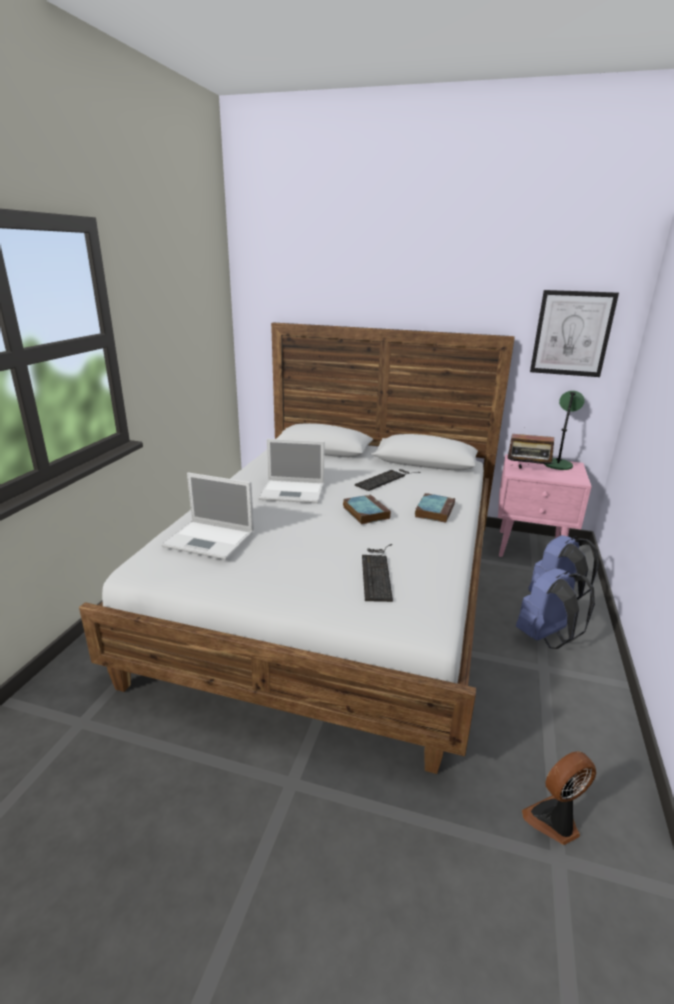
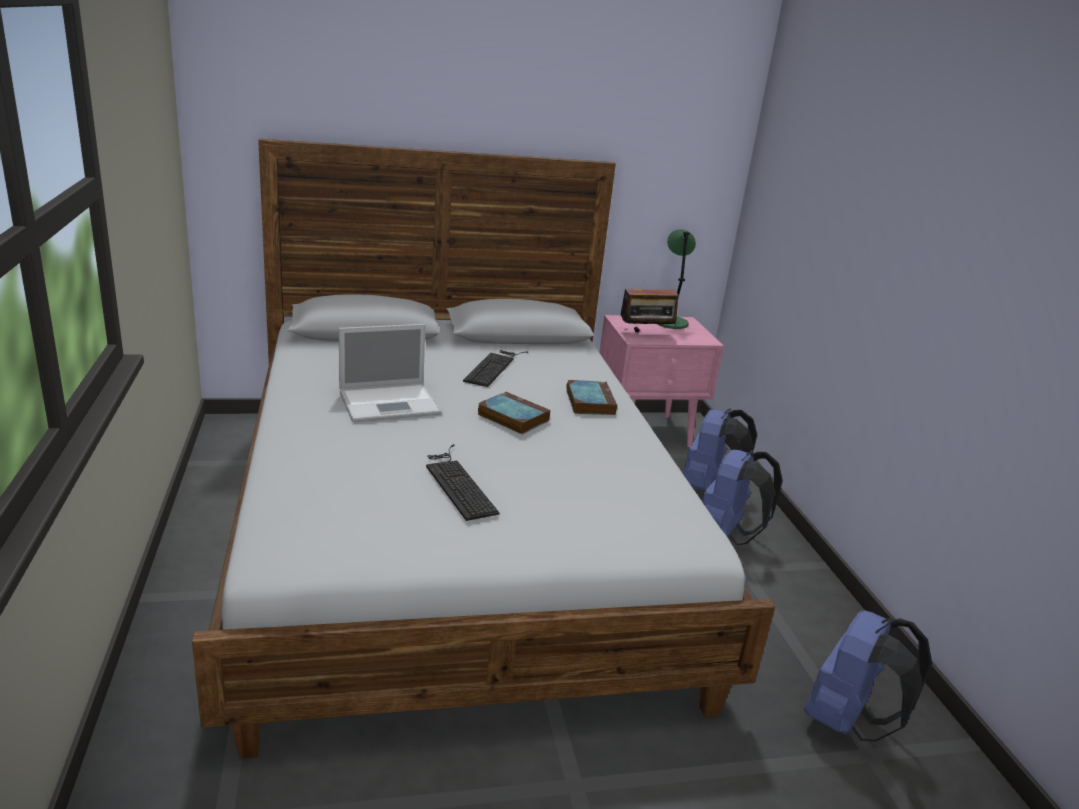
camera: 30 degrees left, 0 degrees up
(210, 540) = (347, 493): laptop -> none
(377, 572) = (596, 492): keyboard -> keyboard (457, 482)
(554, 821) = (847, 721): fan -> blue backpack
(572, 333) = (677, 159): picture -> none

